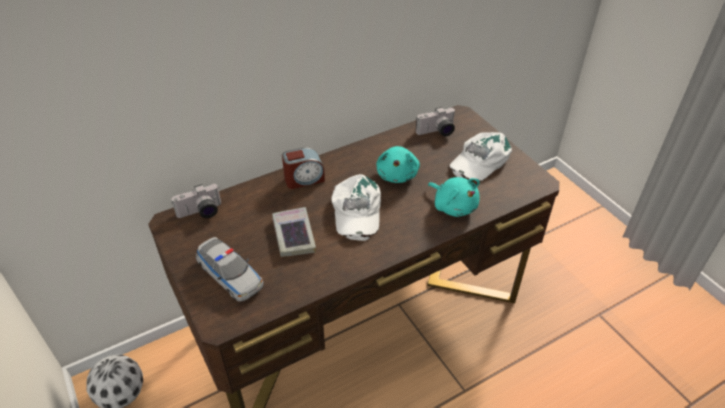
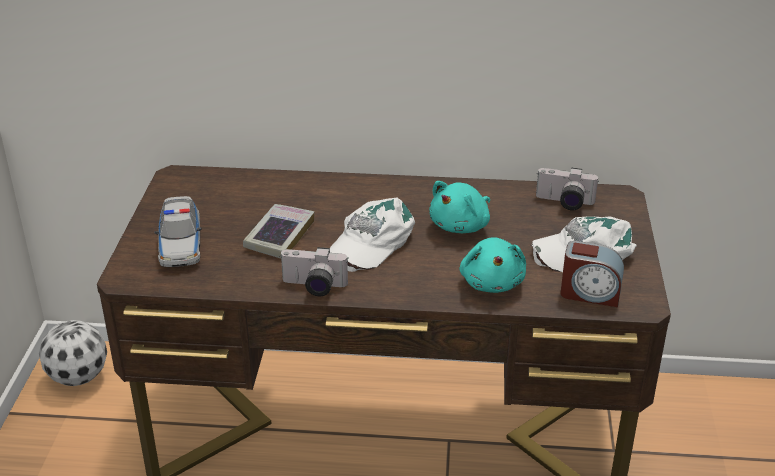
camera: 35 degrees right, 10 degrees down
(201, 213) = (213, 180): camera -> camera (313, 287)
(304, 179) = (349, 191): alarm clock -> alarm clock (590, 293)

